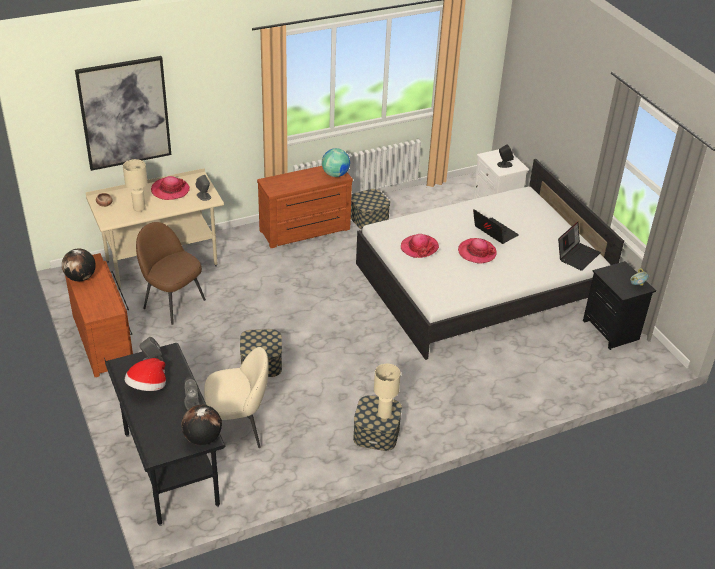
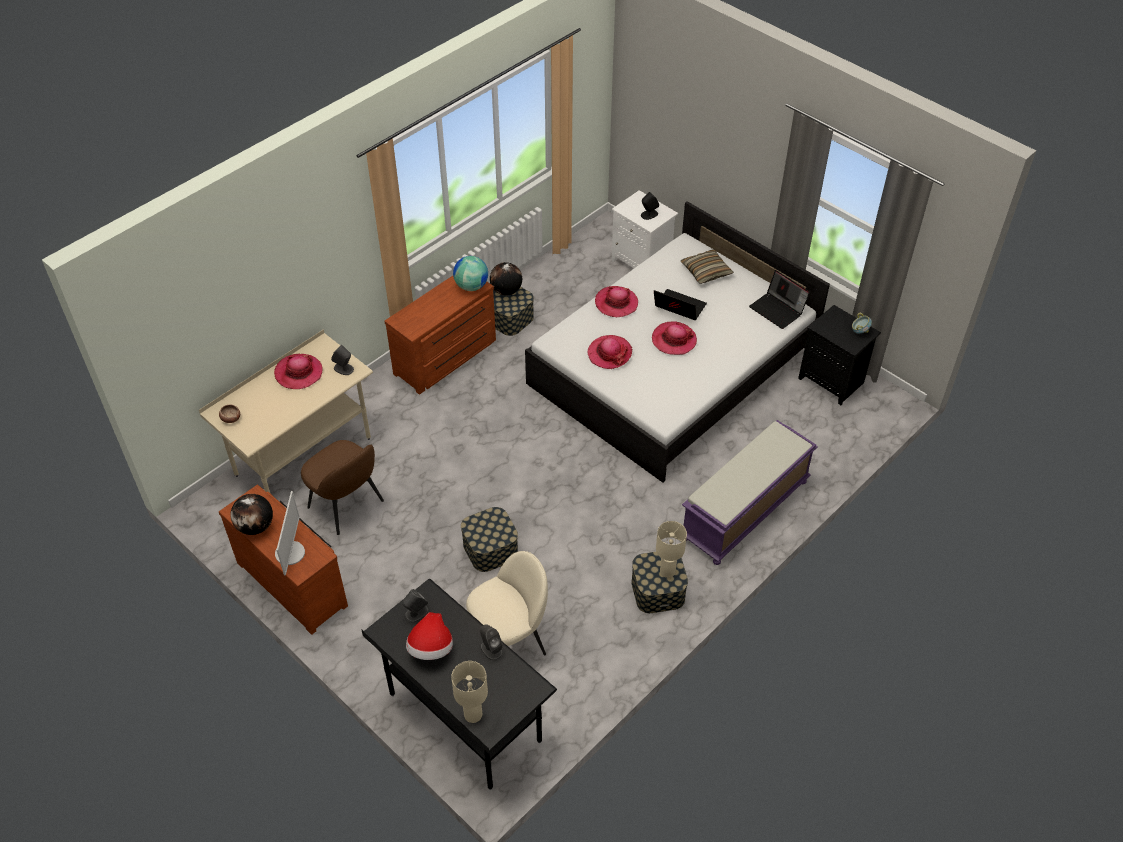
camera: 20 degrees left, 10 degrees up
(93, 301) = (290, 553): none -> monitor
(124, 113) = (227, 303): picture -> none
(139, 208) = (277, 410): beige table lamp -> beige table lamp (473, 714)
(173, 303) = (347, 505): brown chair -> brown chair turned 150 degrees counterclockwise
(202, 438) = (528, 690): globe -> globe (506, 291)
(445, 217) = (616, 303): none -> hat
(482, 399) = (744, 511): none -> purple bench
(531, 215) = (706, 271): none -> pillow
(577, 255) = (778, 310): laptop -> laptop turned 120 degrees clockwise

